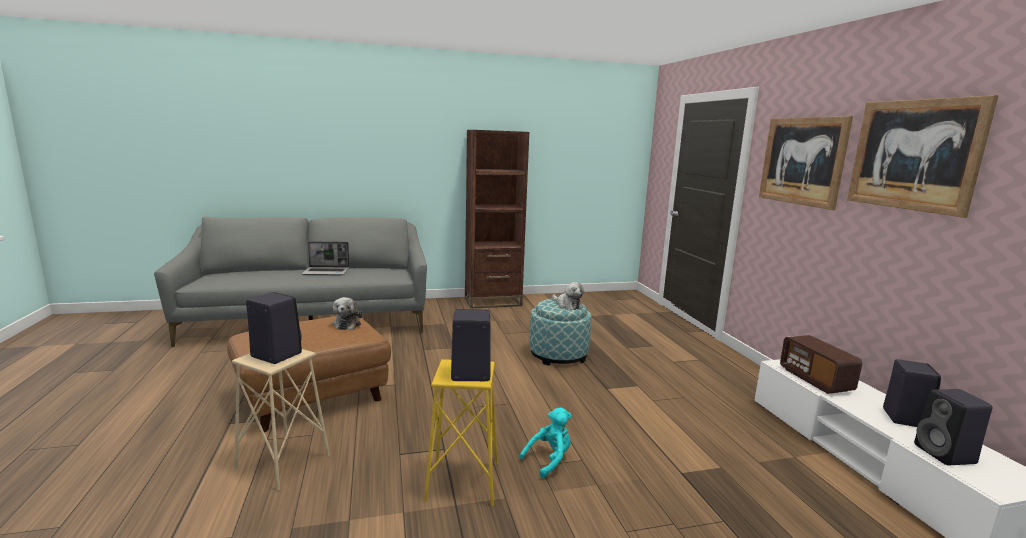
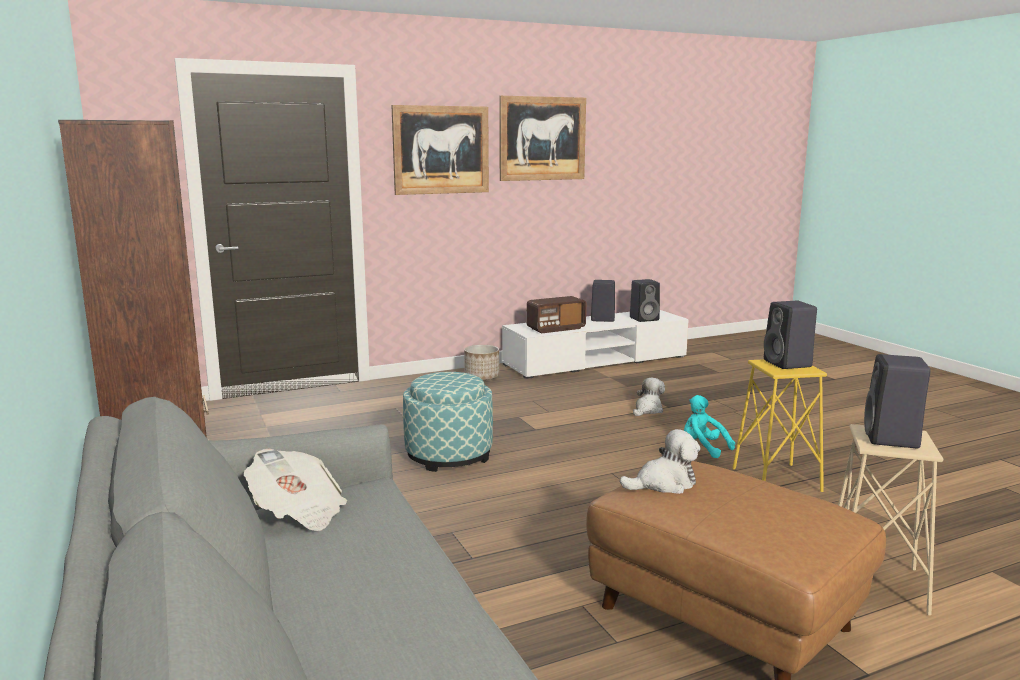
camera: 100 degrees left, 0 degrees up
(327, 272) = (343, 586): laptop -> none
(387, 270) = (298, 512): none -> newspaper
(567, 305) = (451, 377): plush toy -> plush toy (647, 410)
(750, 382) = (481, 377): none -> planter

